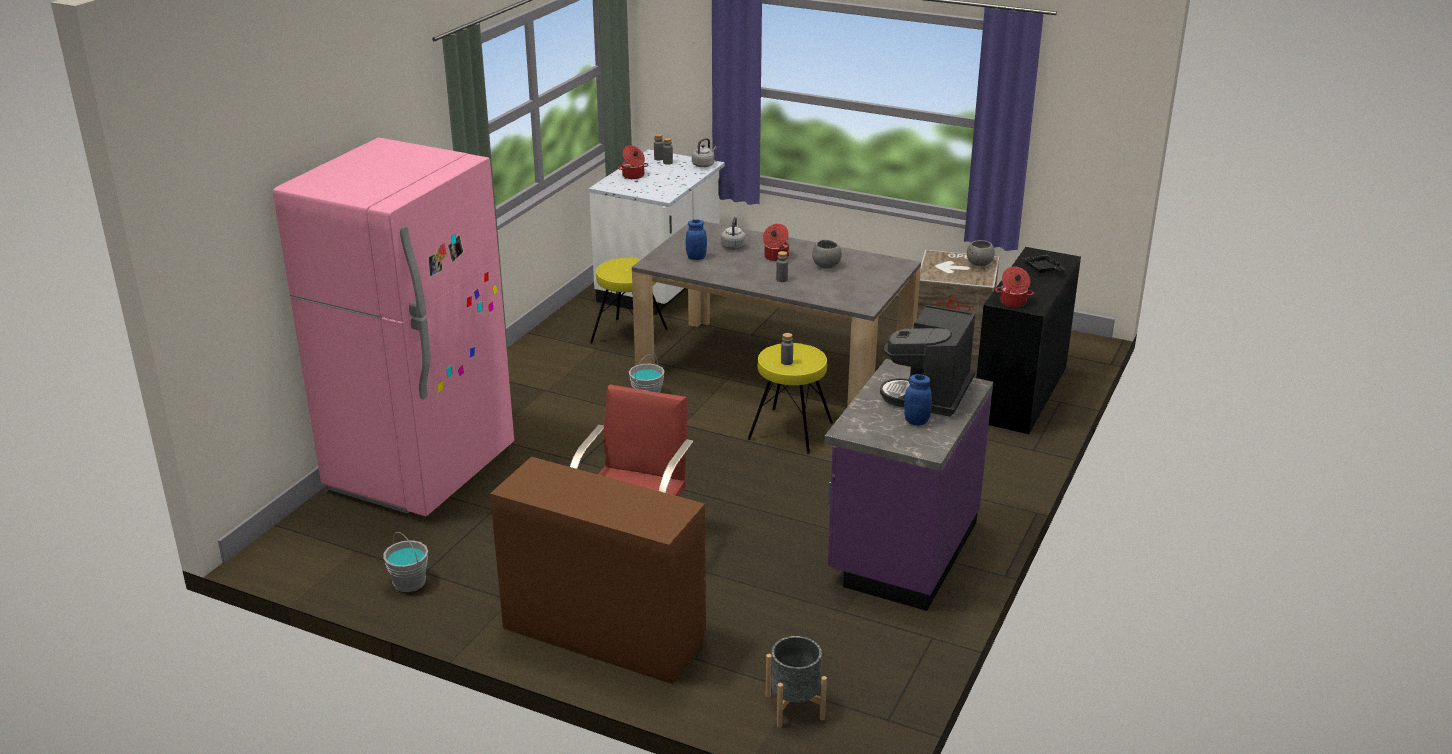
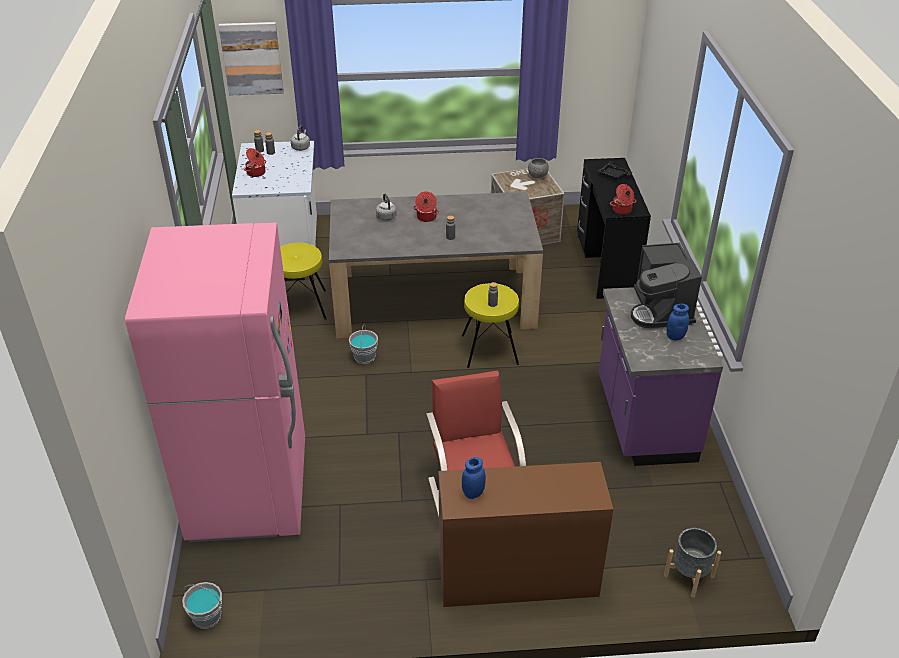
camera: 30 degrees left, 10 degrees up
(409, 582) = (335, 599): grey bucket -> grey bucket (206, 617)
(677, 53) = (252, 58): none -> picture
(696, 258) = (369, 236): blue jar -> blue jar (473, 493)
(826, 266) = (468, 215): grey bowl -> none

